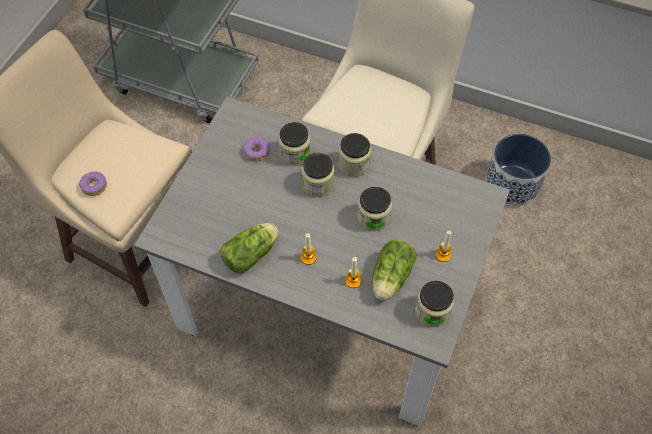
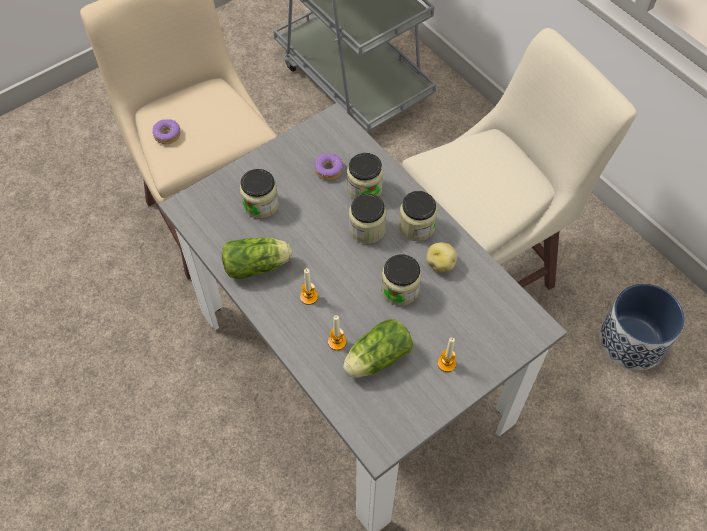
camera: 30 degrees right, 0 degrees up
(390, 183) = (440, 263): none -> potato
(432, 311) = (396, 414): jar -> jar (261, 204)

